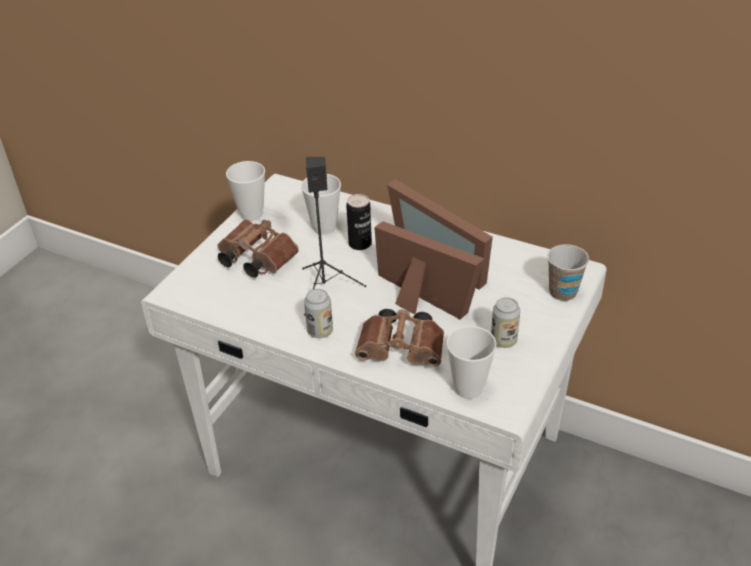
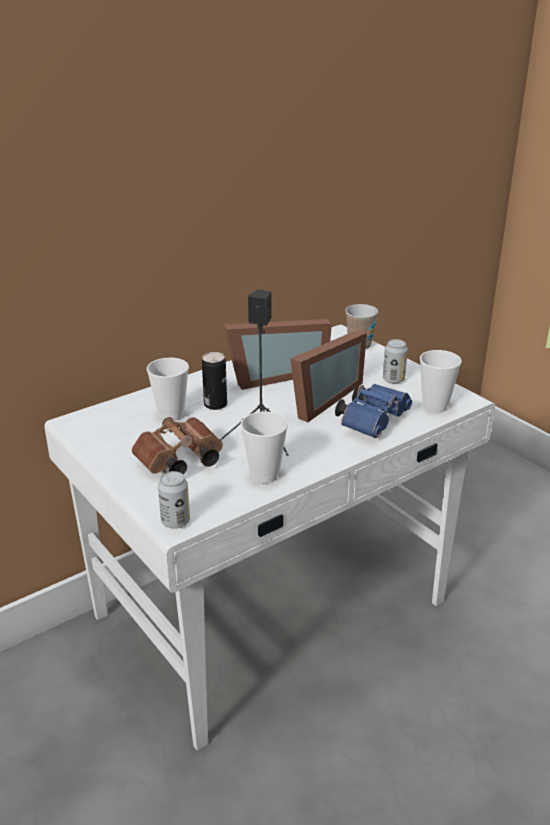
camera: 65 degrees left, 10 degrees down
(251, 214) = (101, 448): cup -> cup (264, 475)
(320, 331) = (316, 452): can -> can (175, 521)
(403, 351) = (373, 421): brown binoculars -> blue binoculars
(419, 302) = (319, 399): picture frame -> picture frame turned 150 degrees clockwise

